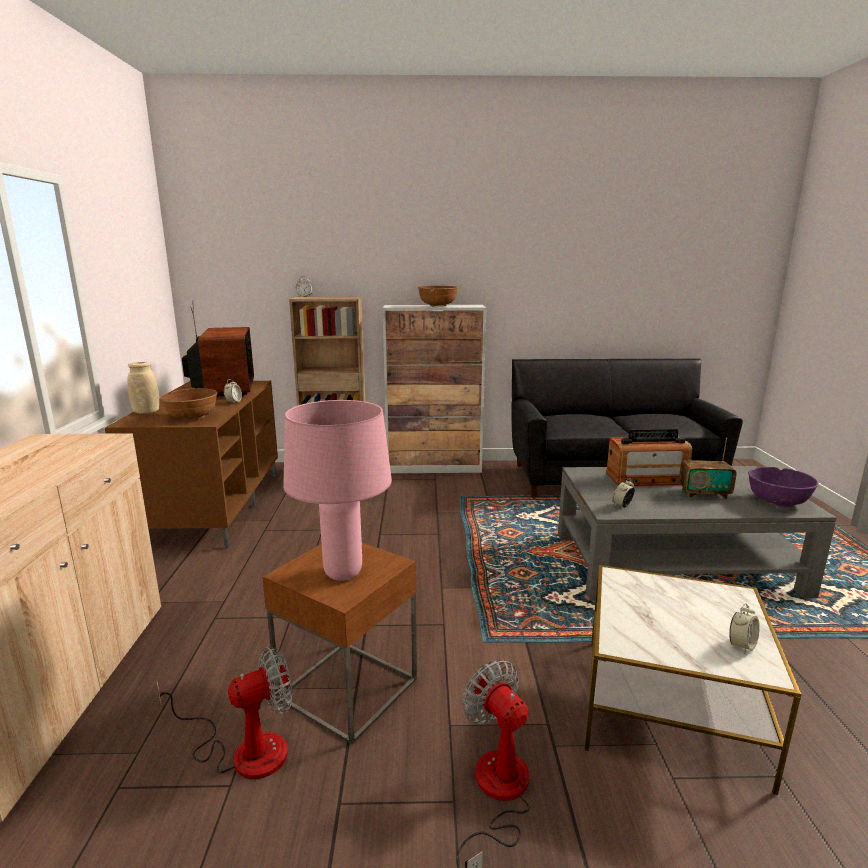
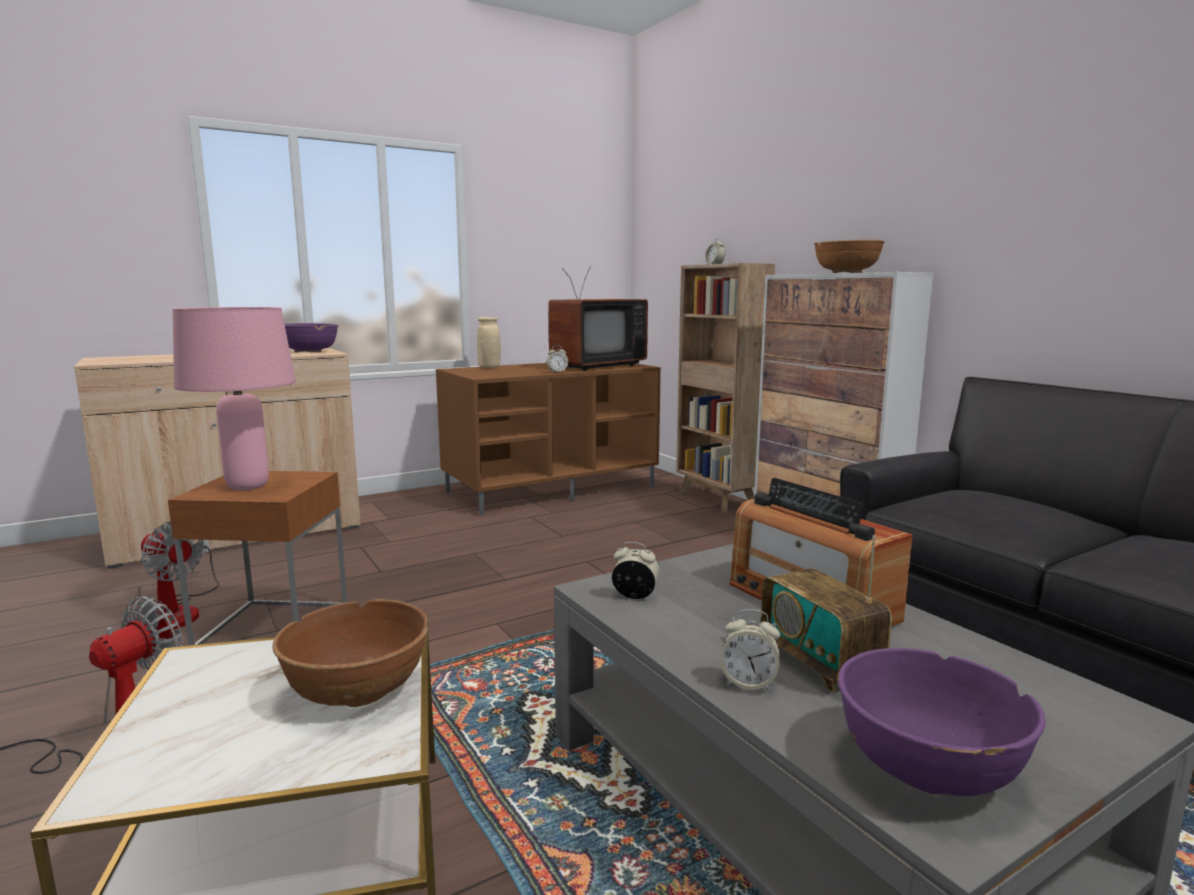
camera: 60 degrees right, 5 degrees down
(65, 443) = (308, 352): none -> purple bowl
(192, 417) = (491, 373): brown bowl -> brown bowl (357, 690)
(741, 645) = (191, 761): alarm clock -> alarm clock (748, 683)

